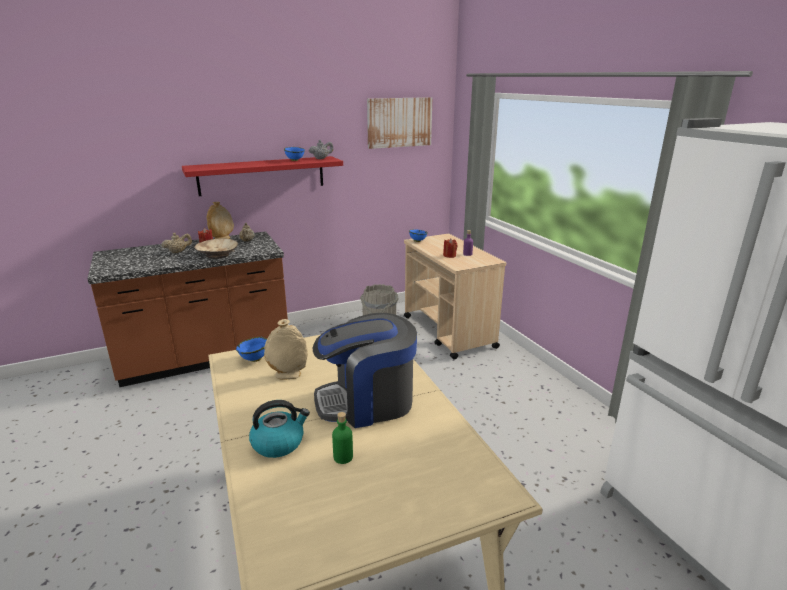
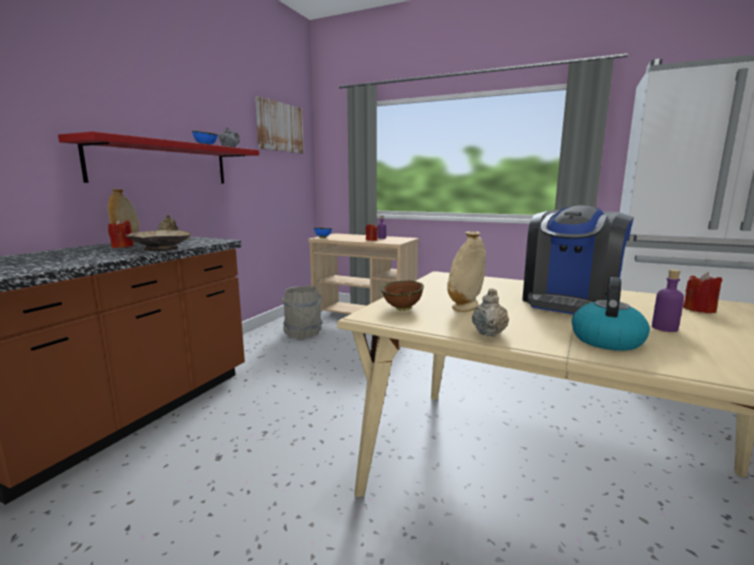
camera: 40 degrees left, 10 degrees down
(178, 252) = (86, 253): beige teapot -> beige teapot (489, 333)
(254, 360) = (403, 309): blue bowl -> brown bowl
(343, 457) = (664, 328): green bottle -> purple bottle
(434, 460) = (699, 310): none -> red candle

